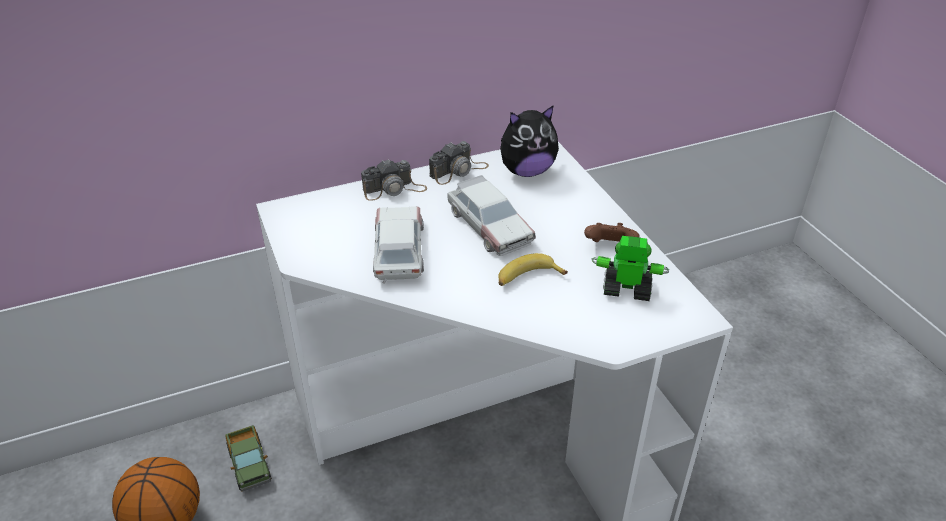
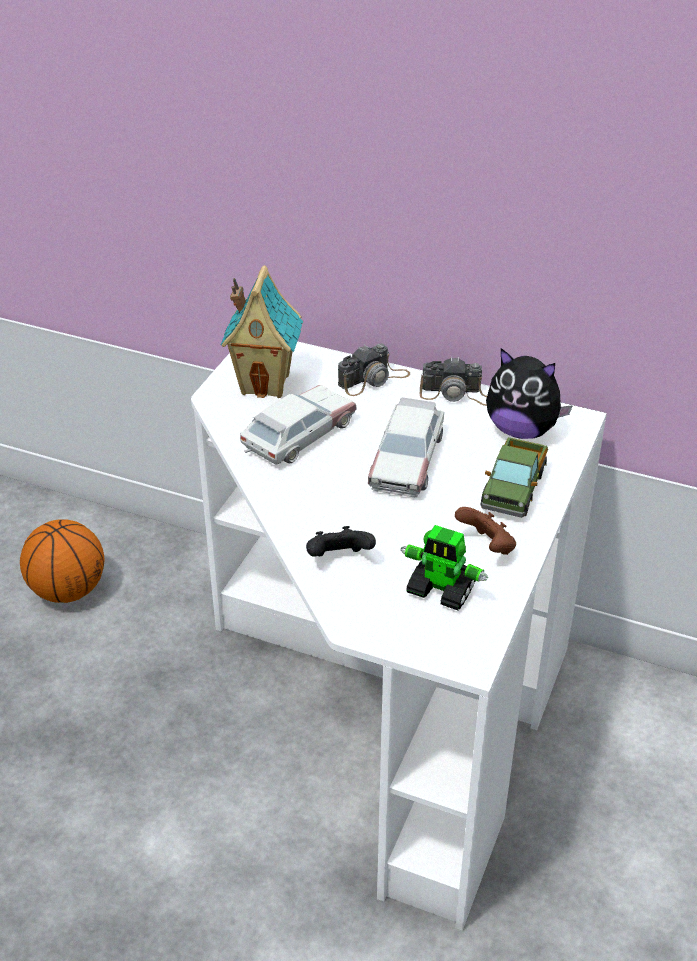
camera: 45 degrees right, 0 degrees up
(249, 464) = (167, 590): toy truck -> toy truck (513, 490)
(325, 232) = (266, 384): none -> toy house
(394, 189) = (373, 379): camera -> camera turned 60 degrees counterclockwise
(527, 278) = (369, 524): banana -> none
(543, 311) = (339, 559): none -> black game controller
(626, 289) = (441, 591): toy robot -> toy robot turned 150 degrees clockwise

